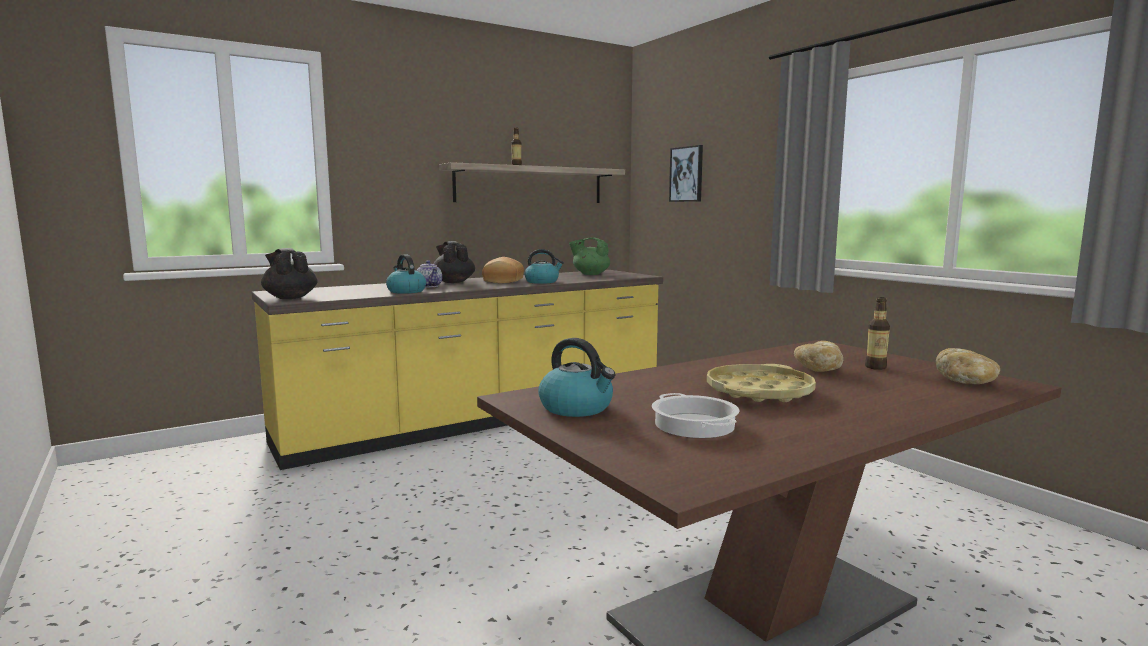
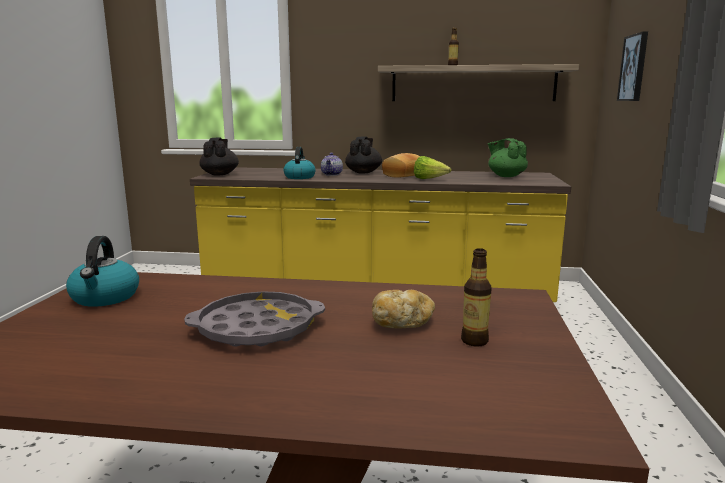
camera: 40 degrees right, 5 degrees up
(542, 282) = (429, 179): kettle -> lettuce
(693, 425) = (103, 339): cooking pot -> none
(759, 392) = (257, 328): yellow tray -> grey tray
(966, 381) = (517, 399): bread -> none

